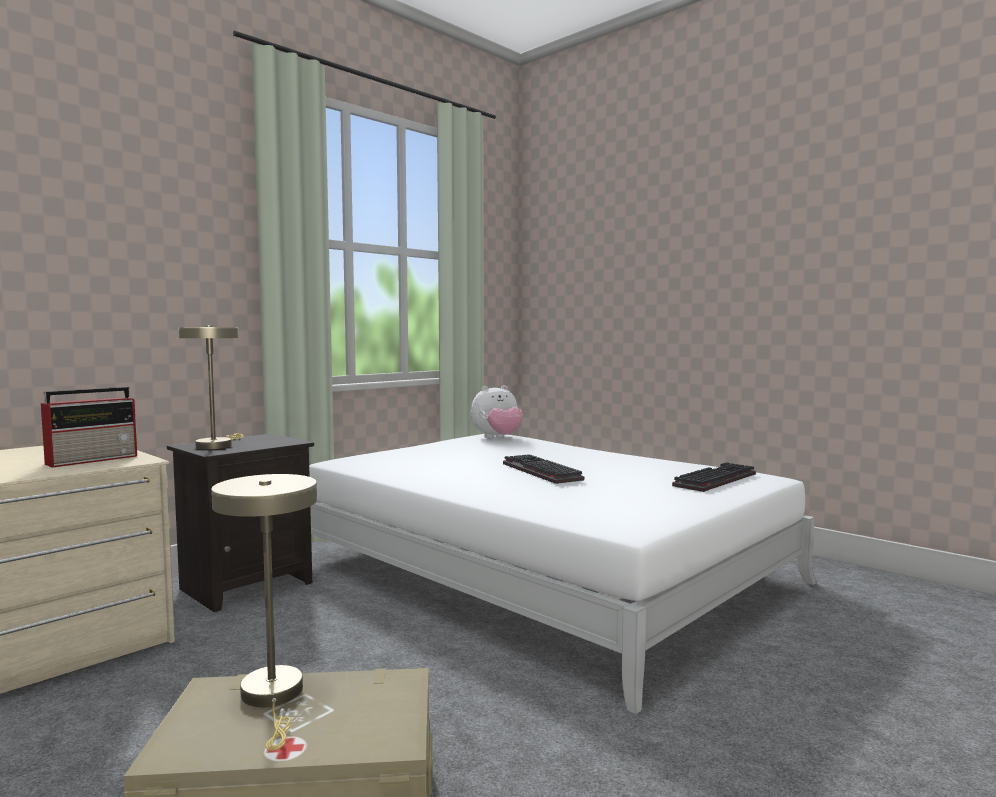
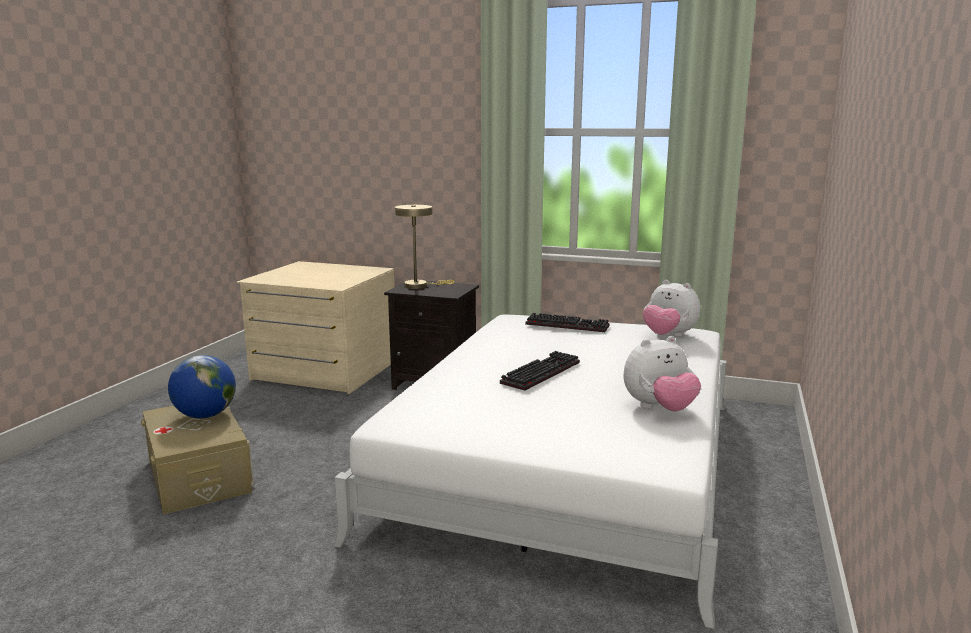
camera: 65 degrees right, 10 degrees up
(94, 459) = (332, 281): radio -> none
(274, 697) = (205, 415): beige table lamp -> globe
(652, 464) = (659, 409): none -> plush toy
(714, 479) = (614, 442): keyboard -> keyboard (569, 325)

